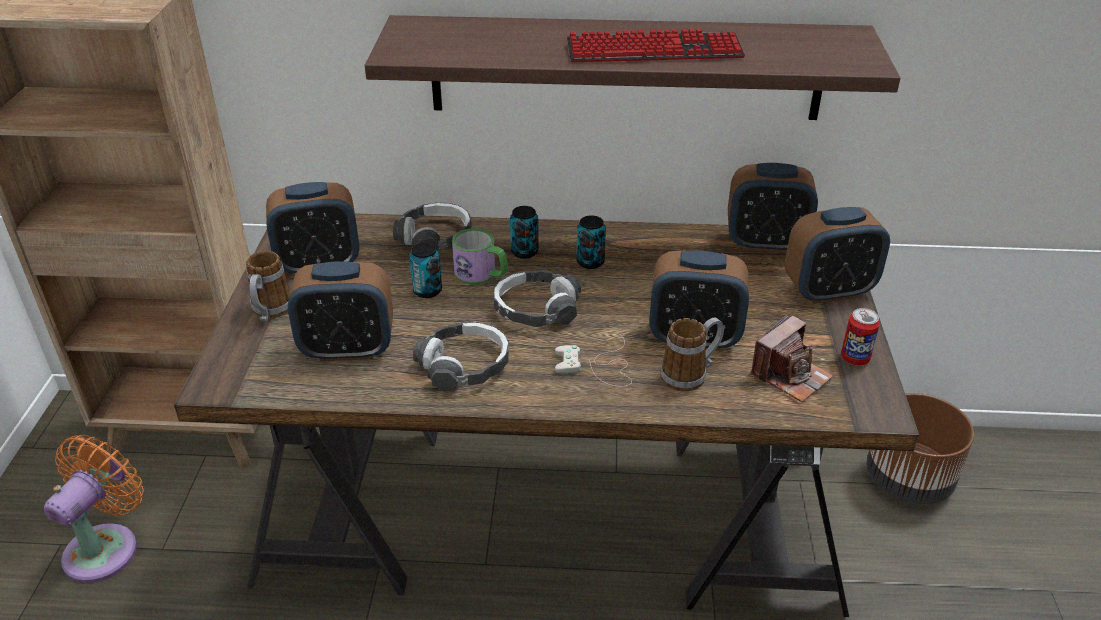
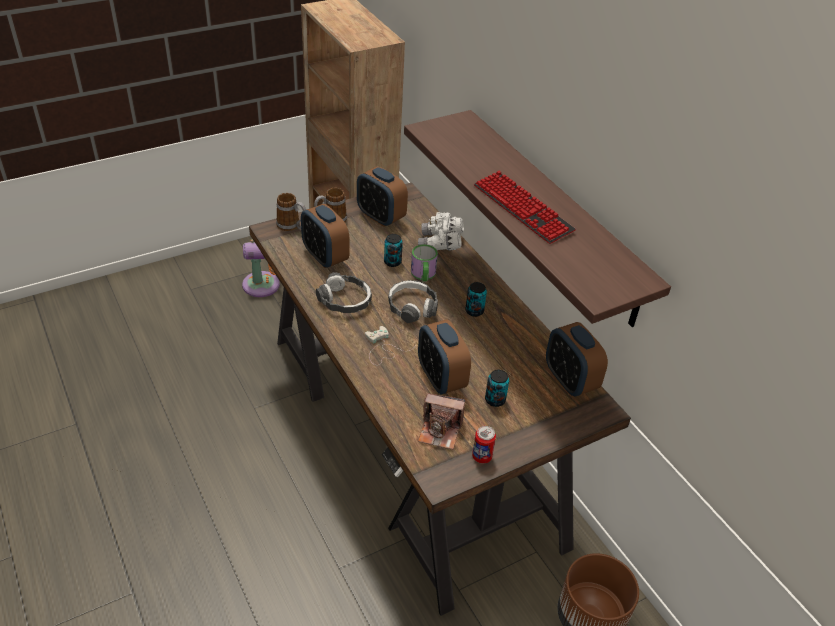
camera: 55 degrees right, 5 degrees up
(435, 237) = (440, 244): headphones -> white binoculars
(524, 252) = (459, 282): can -> can (495, 400)
(690, 374) = (406, 387): mug -> mug (292, 226)
(828, 291) = (543, 426): alarm clock -> none

